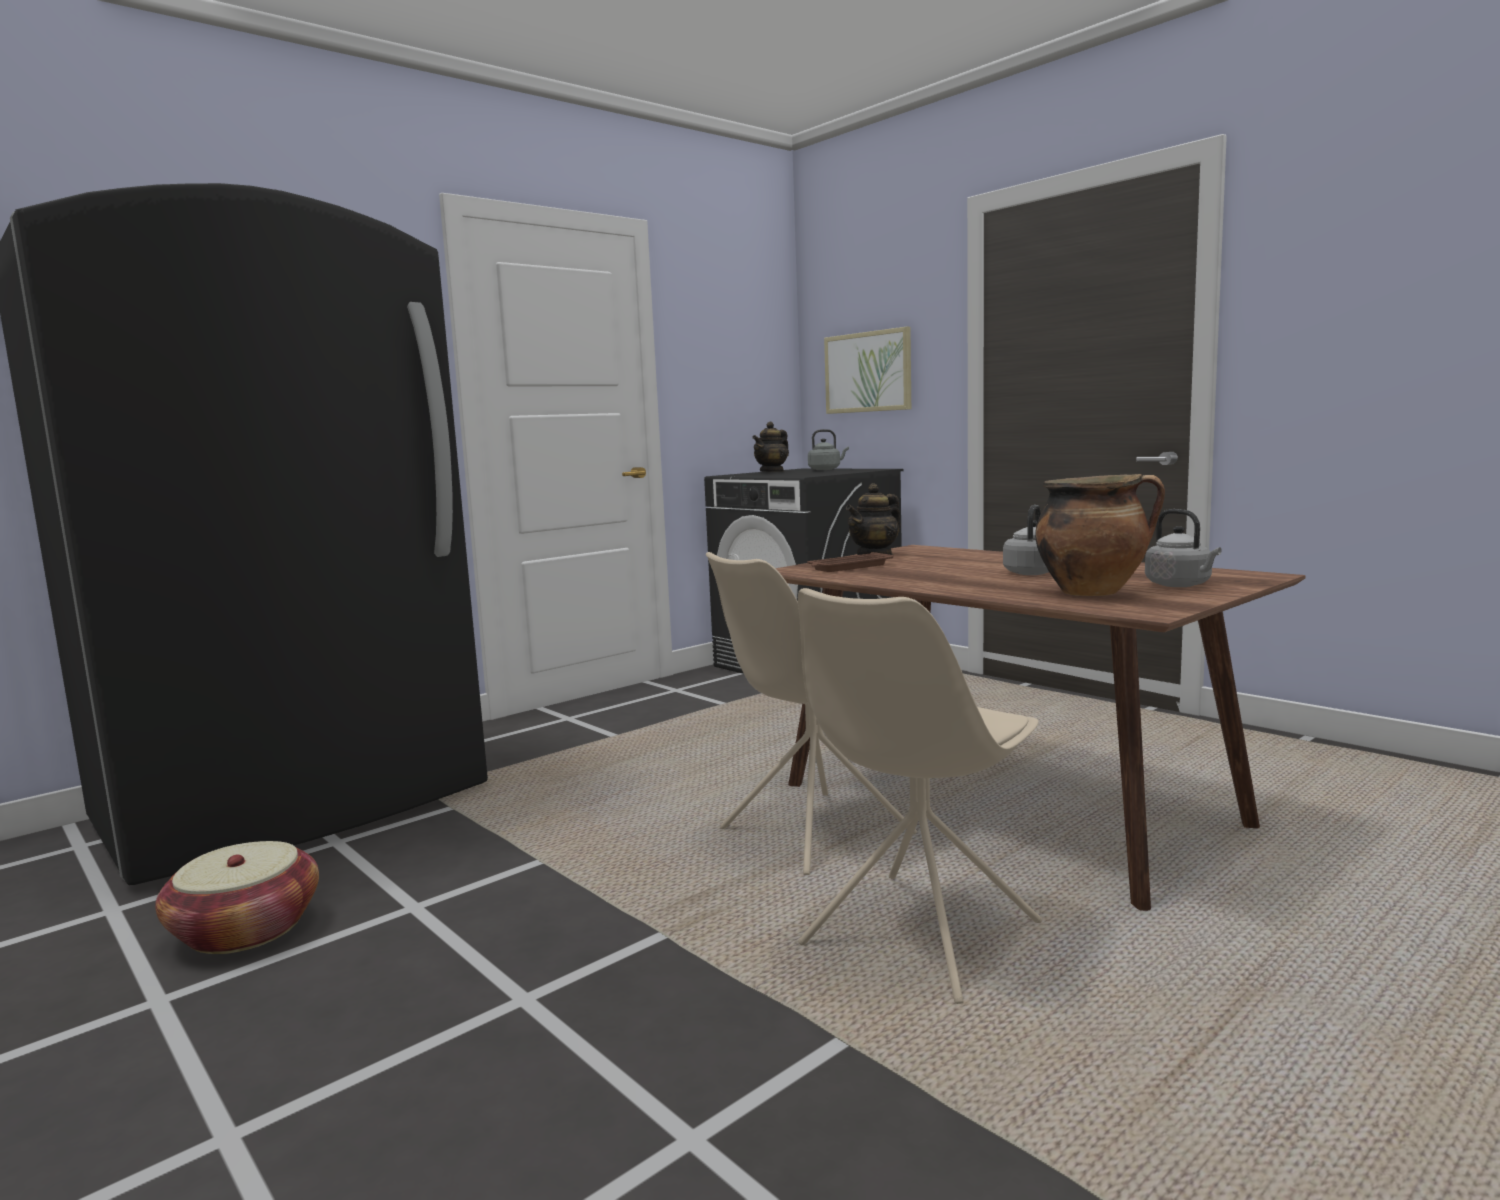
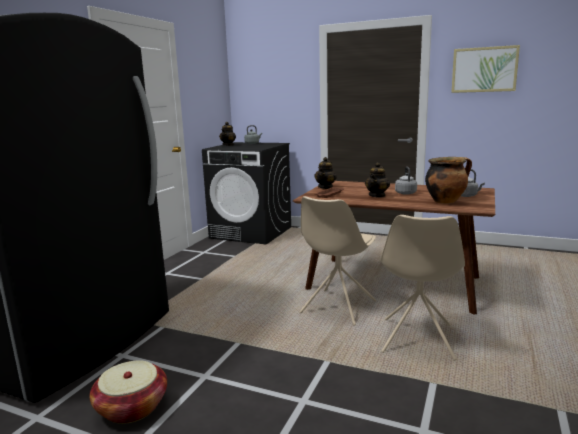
camera: 25 degrees left, 5 degrees up
(868, 372) = (269, 99): picture -> picture (484, 69)
(951, 574) = (377, 195): none -> teapot

